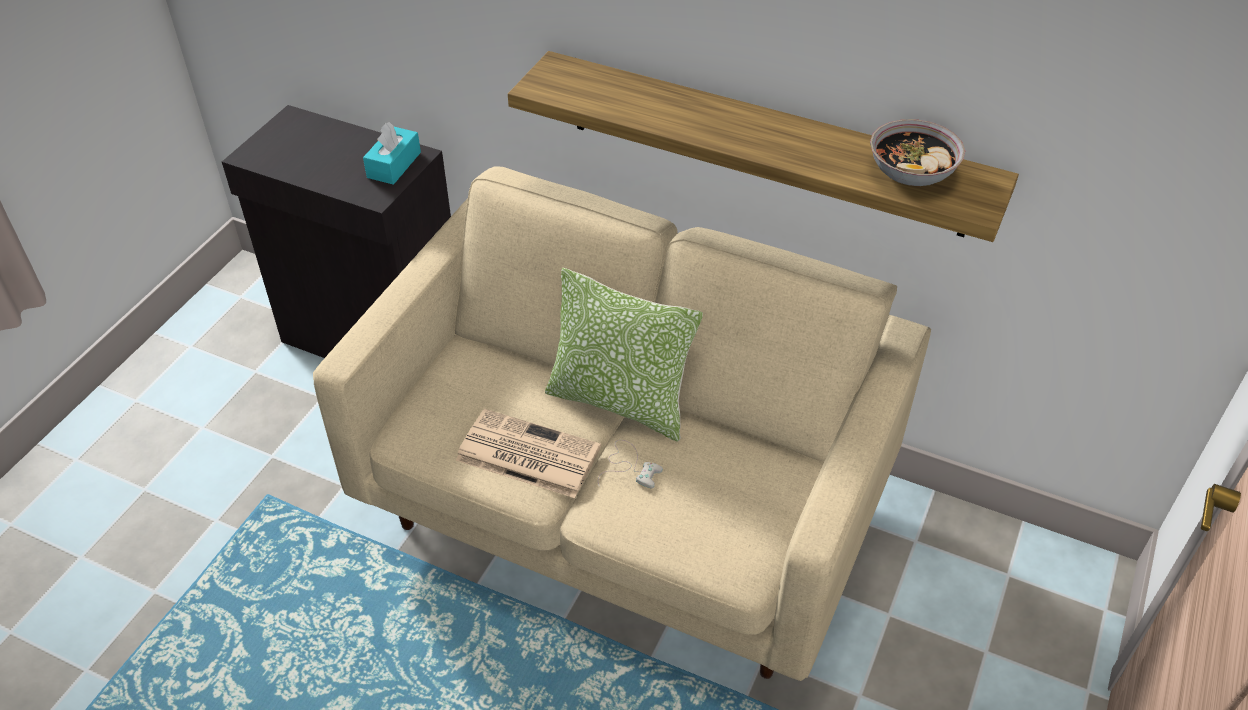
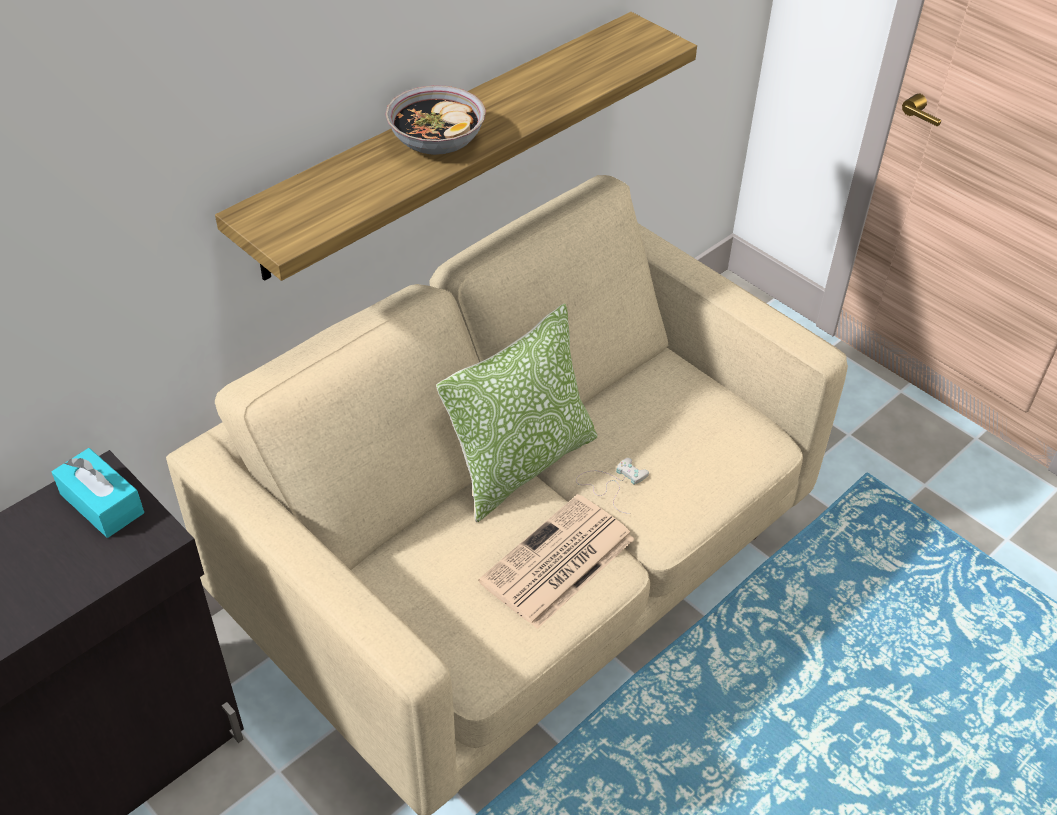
camera: 70 degrees left, 0 degrees up
(911, 172) = (598, 58): bowl -> bowl (436, 141)

